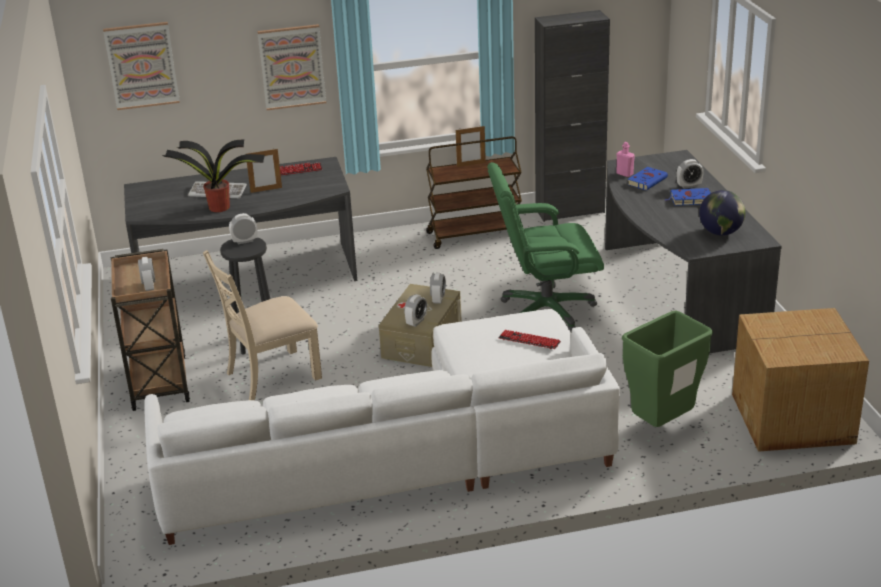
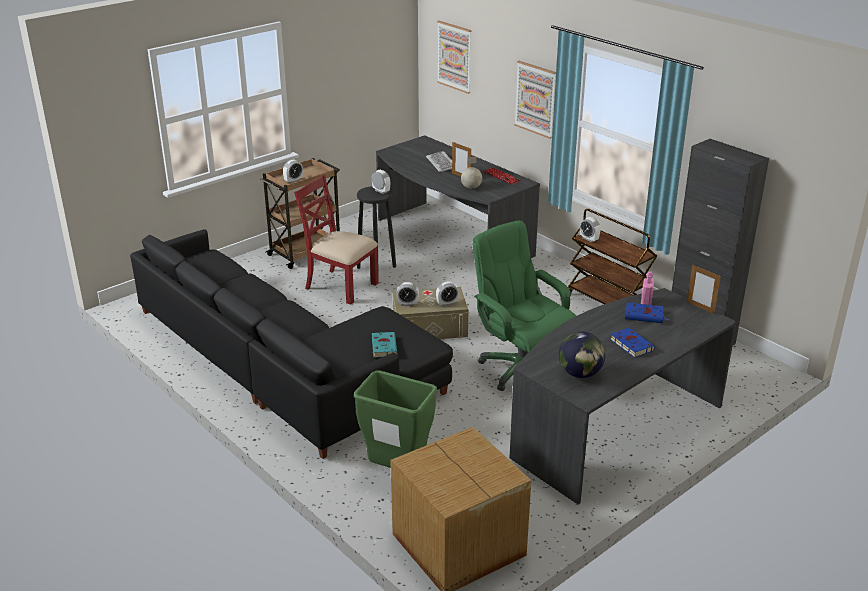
camera: 60 degrees right, 0 degrees up
(220, 207) = (421, 171): potted plant -> none
(272, 375) = (340, 286): beige chair -> red chair
(301, 191) = (471, 187): none -> globe
(409, 453) = (283, 365): white sofa -> black sofa
(471, 164) = (621, 243): picture frame -> picture frame (700, 308)
(529, 341) = (384, 346): keyboard -> turquoise book
(689, 186) = (658, 338): alarm clock -> alarm clock (589, 239)

